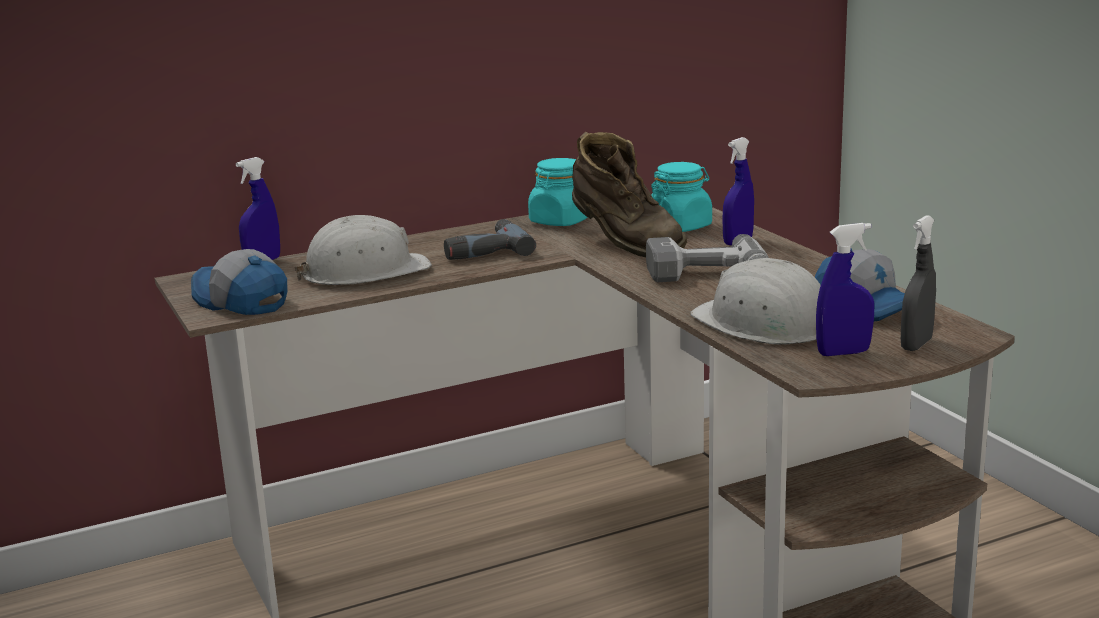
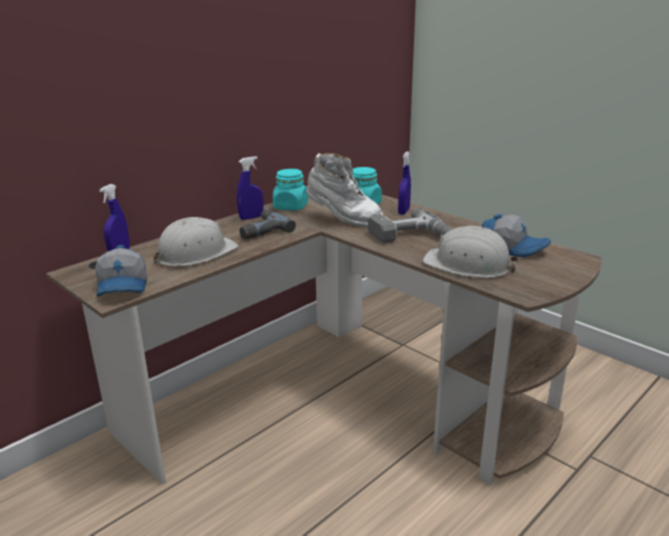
camera: 20 degrees left, 5 degrees up
(239, 302) = (124, 286): cap -> cap turned 120 degrees counterclockwise
(624, 246) = (342, 220): brown boot -> white boot
(843, 353) = (528, 279): blue spray bottle -> blue spray bottle (251, 217)
(916, 345) = (560, 269): grey spray bottle -> none

